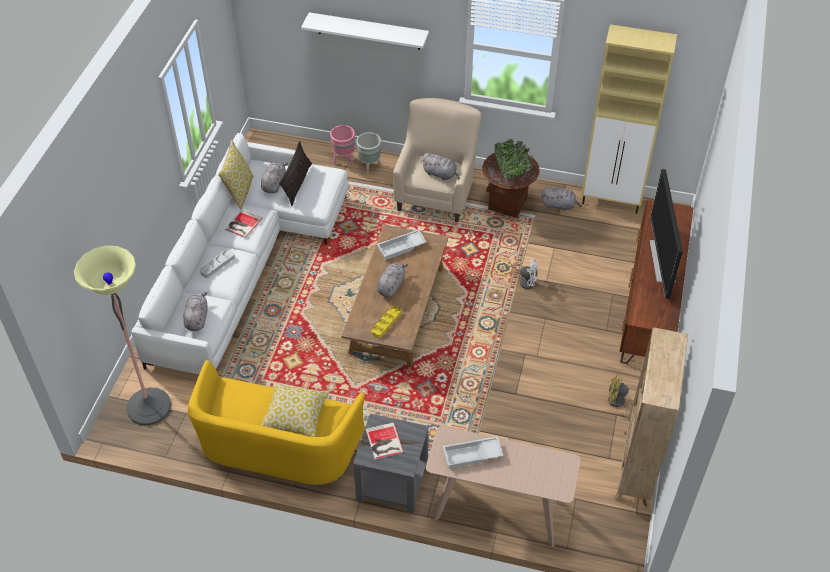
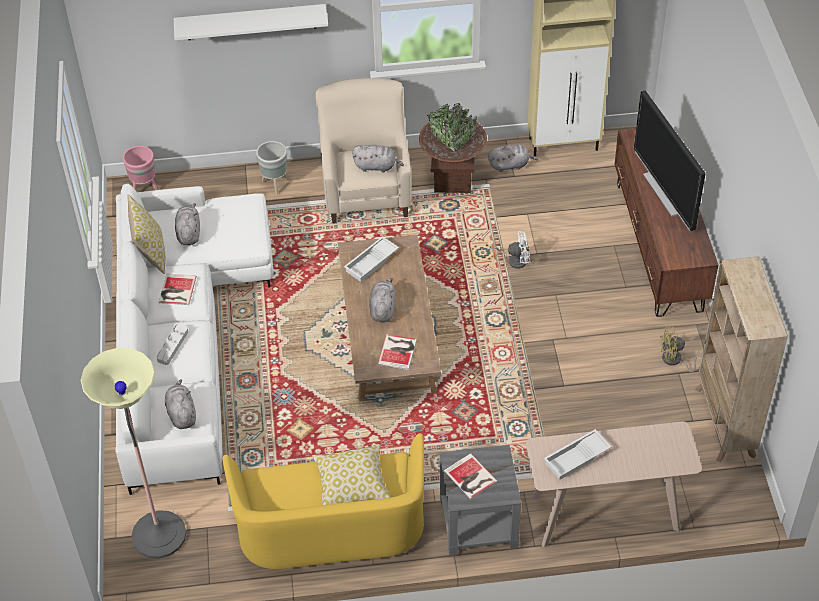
camera: 20 degrees left, 0 degrees up
(297, 183) = (216, 225): pillow -> none
(343, 160) = (240, 184): pink planter -> pink planter (144, 188)
(386, 323) = (398, 351): yellow tray -> book

